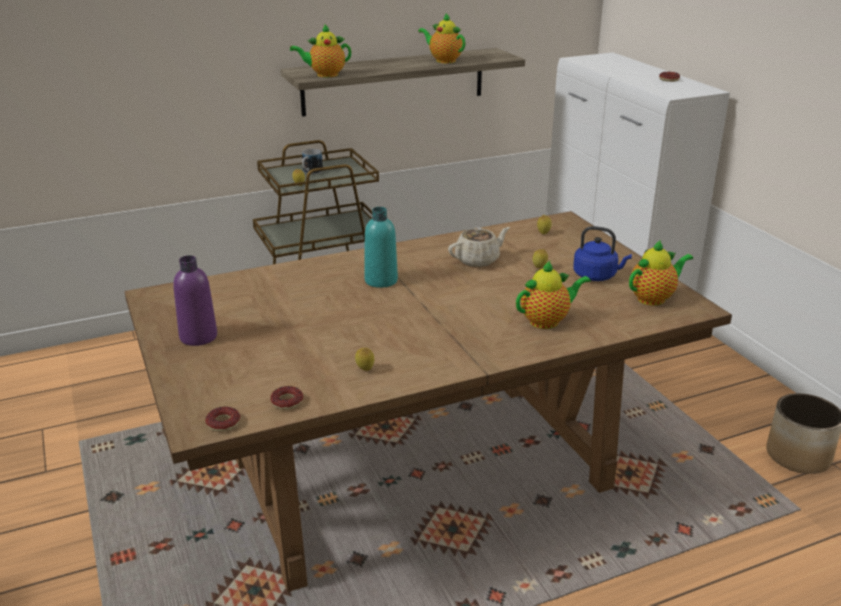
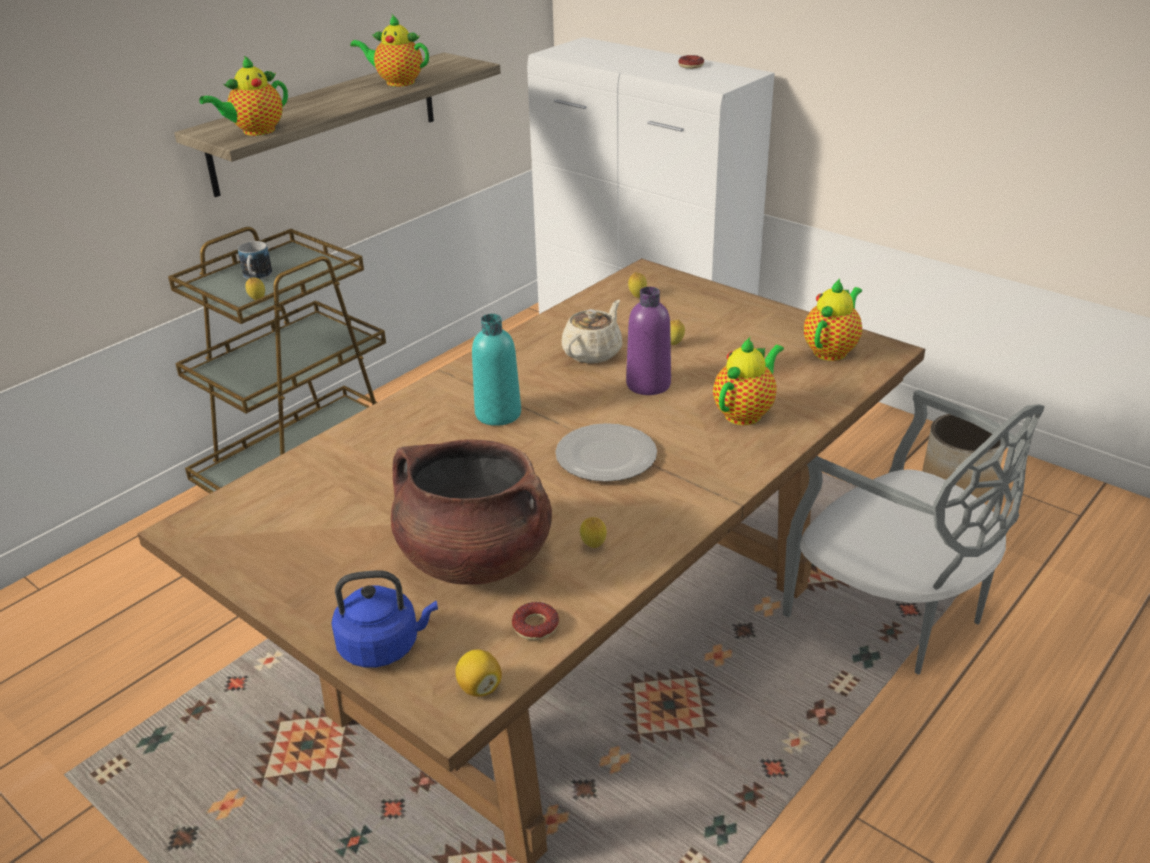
camera: 25 degrees left, 5 degrees up
(198, 337) = (322, 571): purple bottle -> purple bottle (648, 384)
(223, 423) = (479, 687): donut -> lemon
(287, 355) = (474, 559): none -> brown cooking pot
(425, 321) = (606, 455): none -> plate
(597, 276) = (747, 338): blue kettle -> blue kettle (383, 646)
(669, 528) = (892, 614): none -> grey chair

